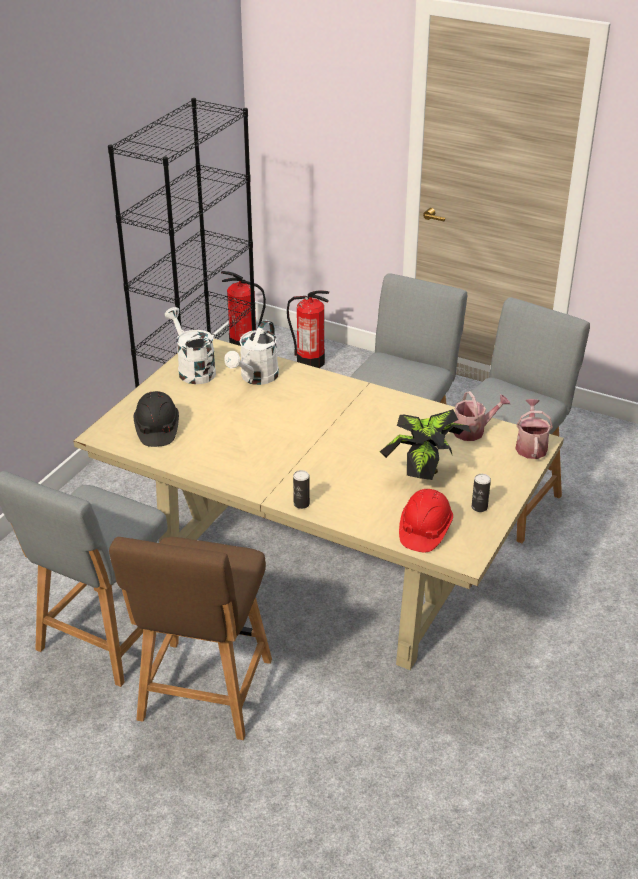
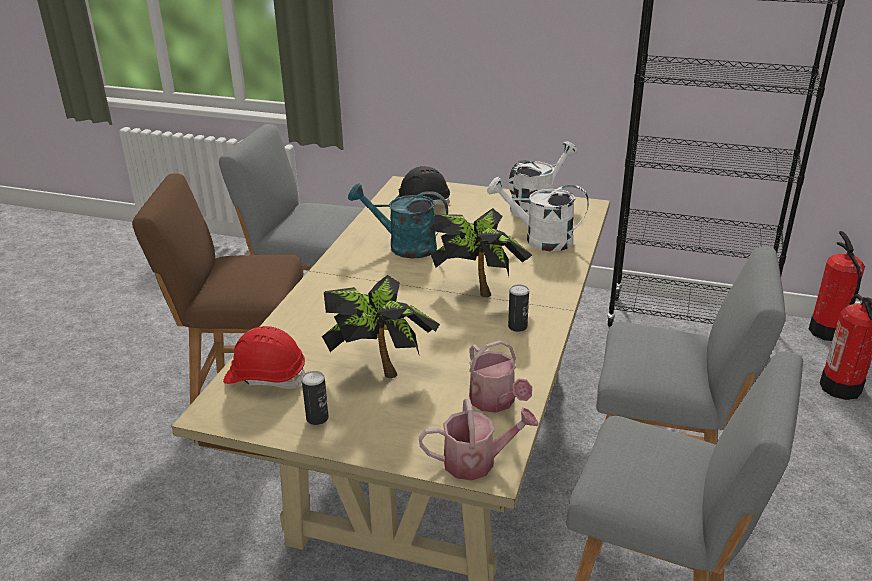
camera: 80 degrees right, 5 degrees down
(237, 447) = (404, 246): none -> turquoise watering can
(301, 504) = (311, 292): can -> can (517, 327)
(325, 418) = (478, 289): none -> potted plant

